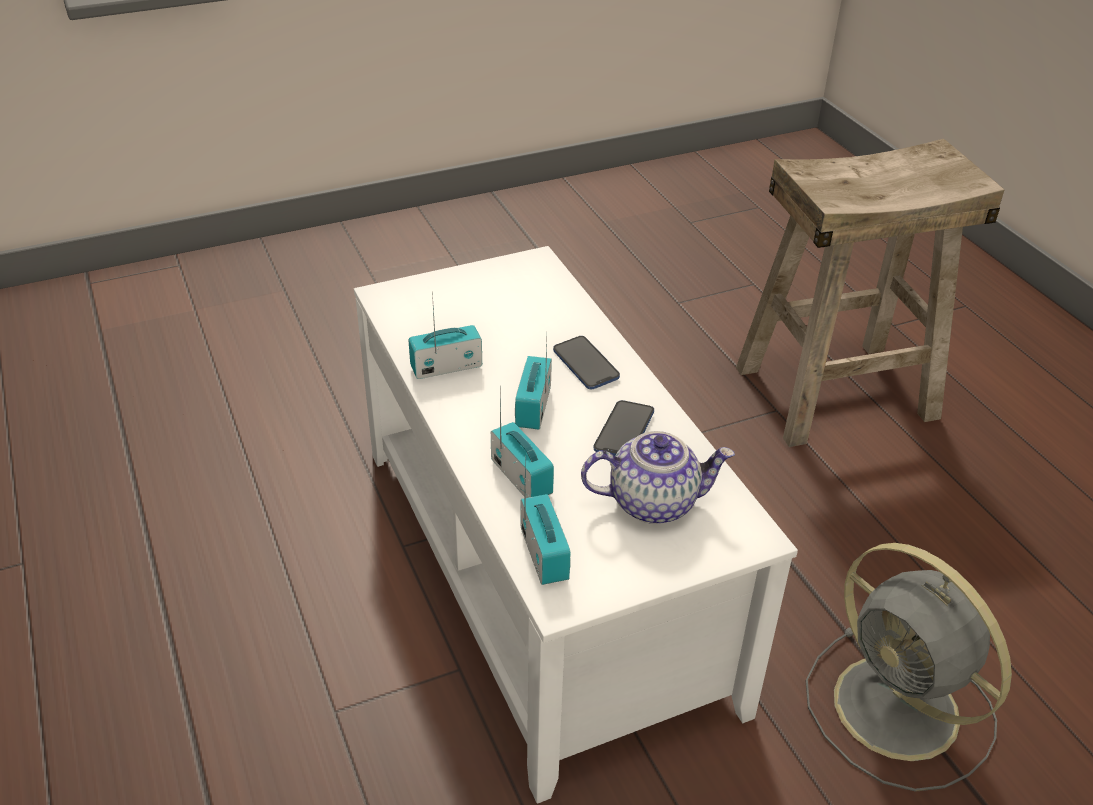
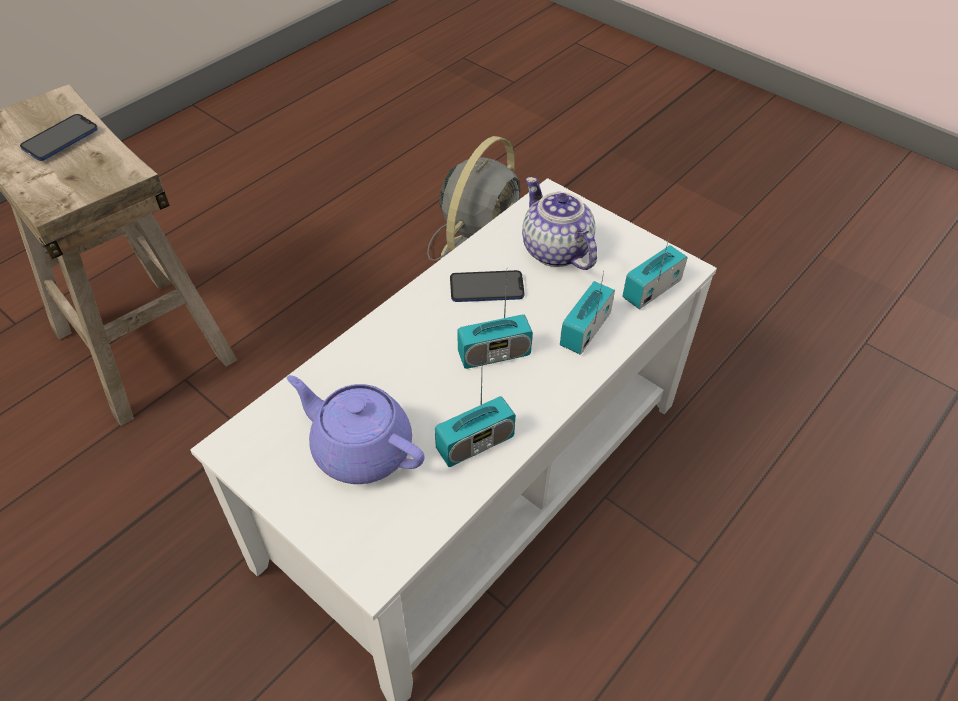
camera: 115 degrees left, 10 degrees up
(446, 367) = (475, 443): radio -> radio turned 75 degrees counterclockwise
(488, 312) = (360, 448): none -> purple teapot
(585, 364) = (409, 340): phone -> phone (60, 139)

